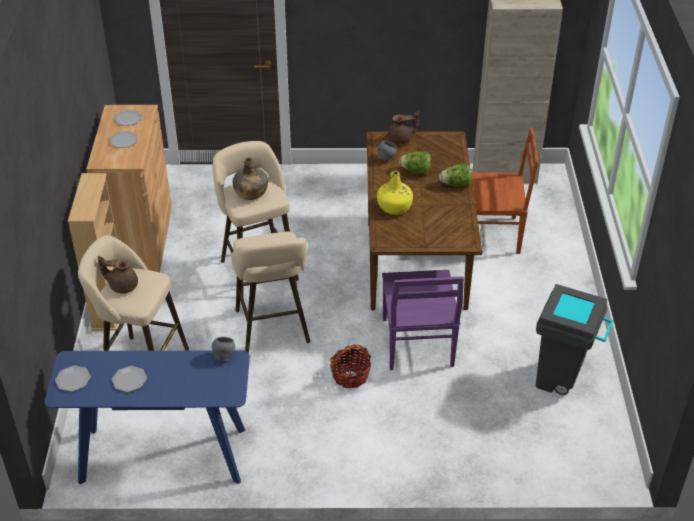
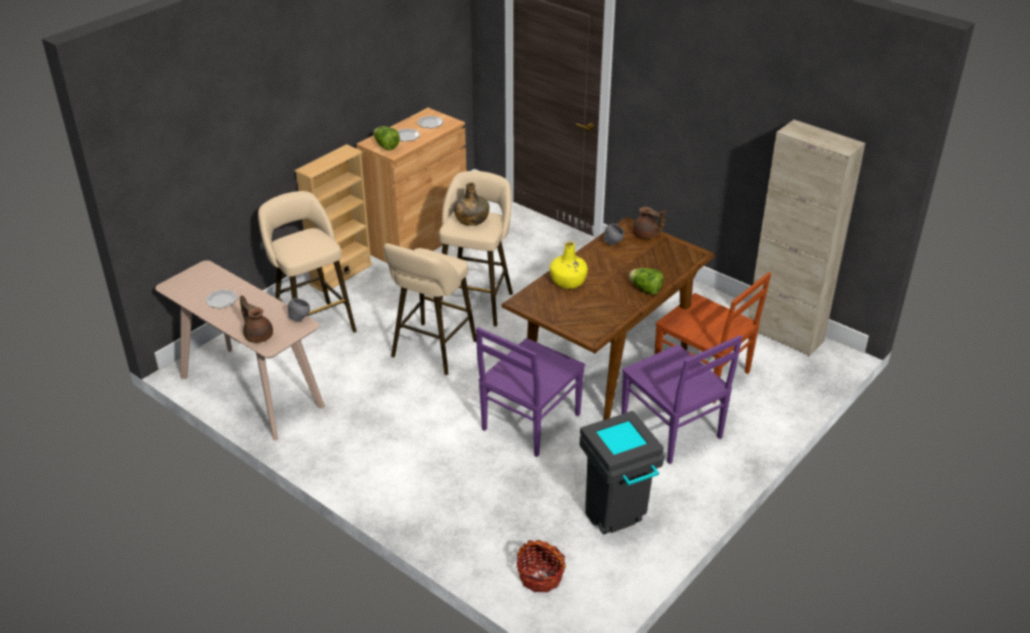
camera: 40 degrees right, 5 degrees down
(72, 379) = (190, 281): plate -> none
(122, 285) = (298, 238): brown teapot -> brown teapot (258, 335)
(163, 456) = (250, 392): blue console table -> beige console table
(350, 375) = (446, 415): basket -> basket (540, 576)
(416, 171) = (625, 264): lettuce -> lettuce (386, 146)
(517, 290) = (672, 430): none -> purple chair

